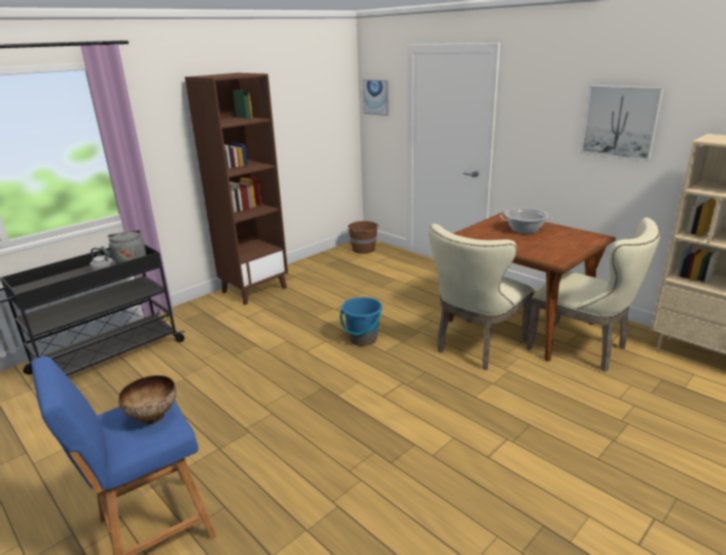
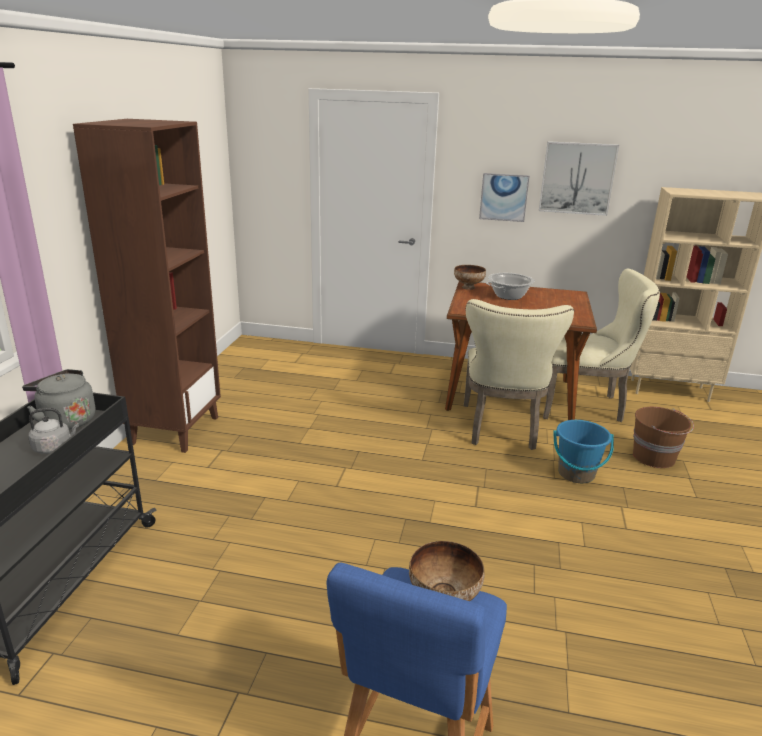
camera: 35 degrees left, 0 degrees up
(362, 339) = (384, 453): blue bucket -> blue bucket (576, 474)
(363, 249) = (261, 350): brown bucket -> brown bucket (654, 457)
(376, 97) = (259, 153): picture -> picture (503, 197)
(500, 218) = (469, 287): none -> bowl

